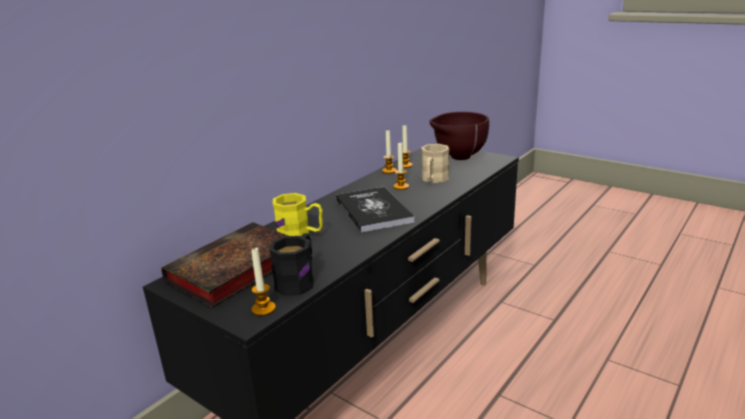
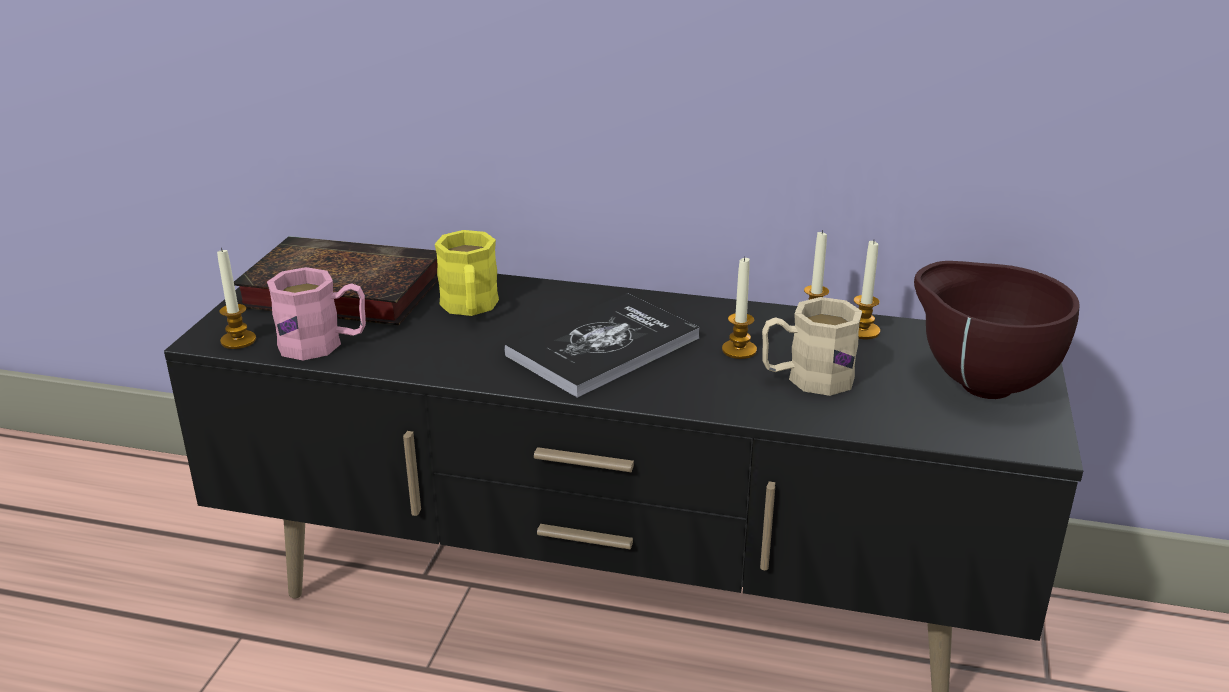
camera: 65 degrees right, 5 degrees up
(298, 280) = (323, 344): black mug -> pink mug

